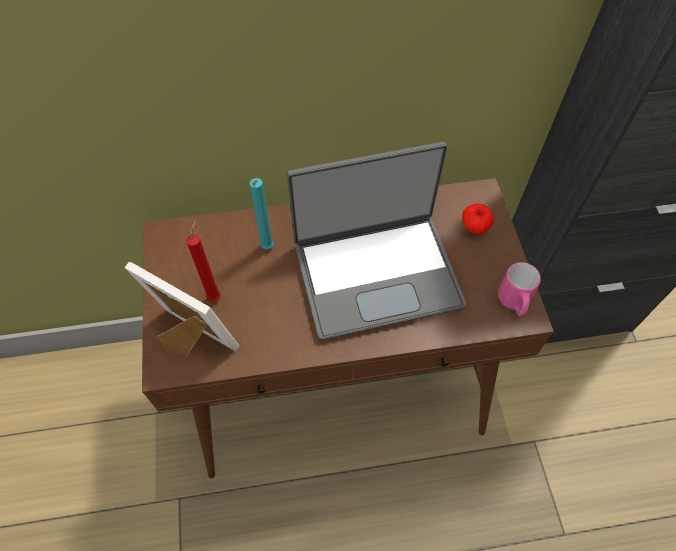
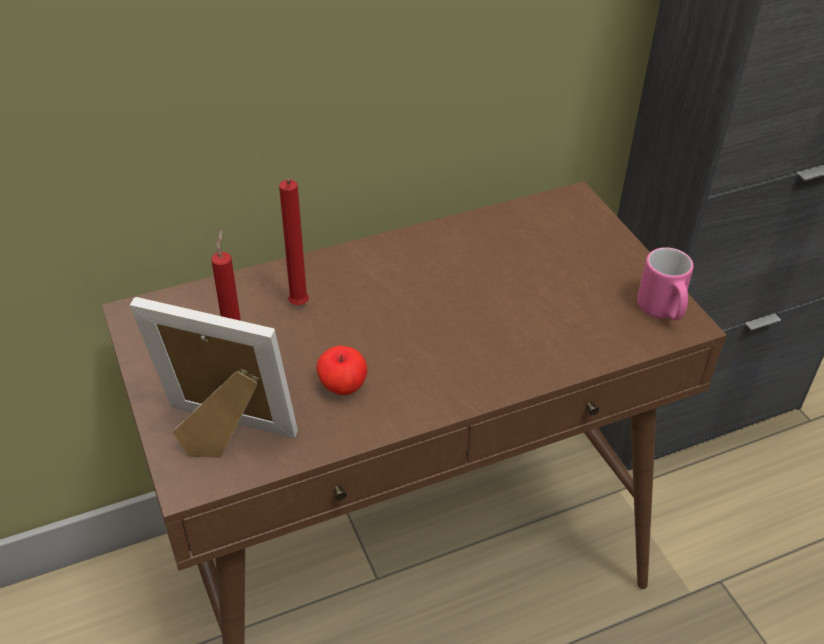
camera: 15 degrees left, 15 degrees down
(267, 248) = (299, 307): turquoise candle -> red candle
(376, 273) = (466, 310): laptop -> none
(474, 227) = (578, 237): apple -> apple (342, 386)

